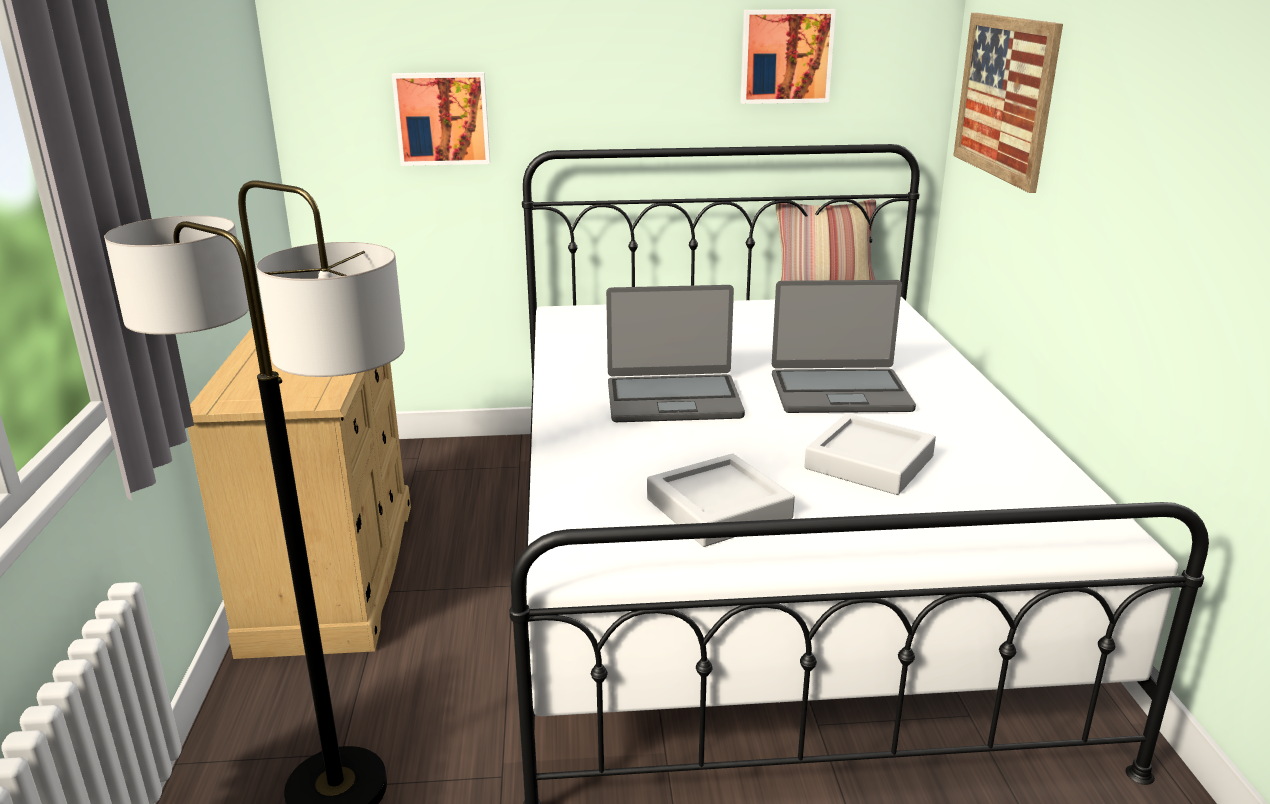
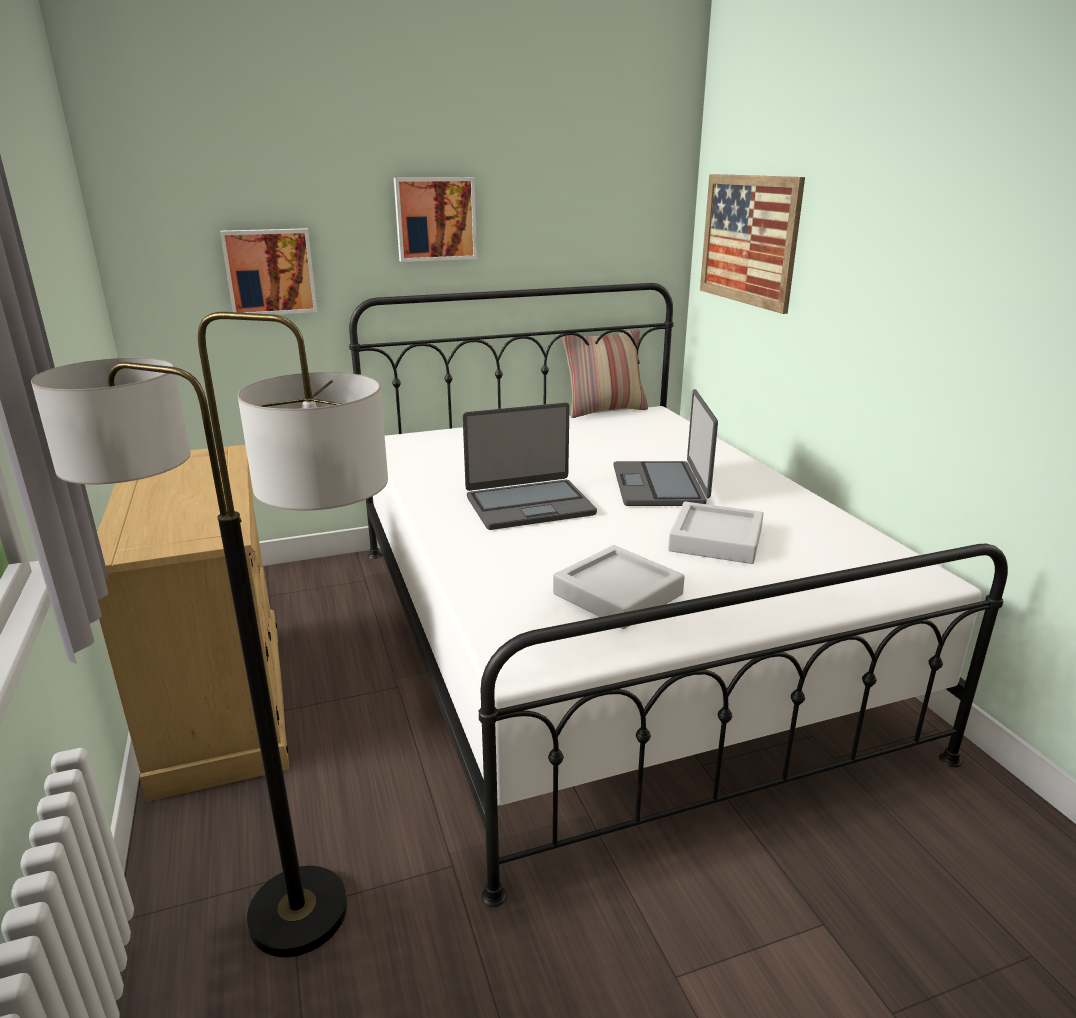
camera: 15 degrees left, 0 degrees up
(785, 56) = (565, 211): picture -> picture (435, 219)
(839, 392) = (660, 485): laptop -> laptop turned 105 degrees clockwise

